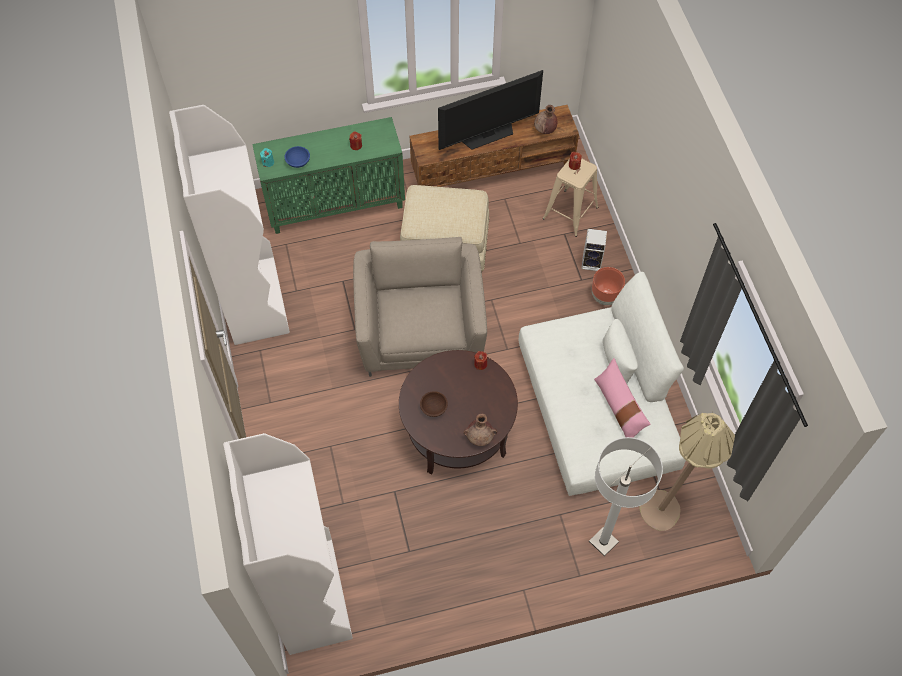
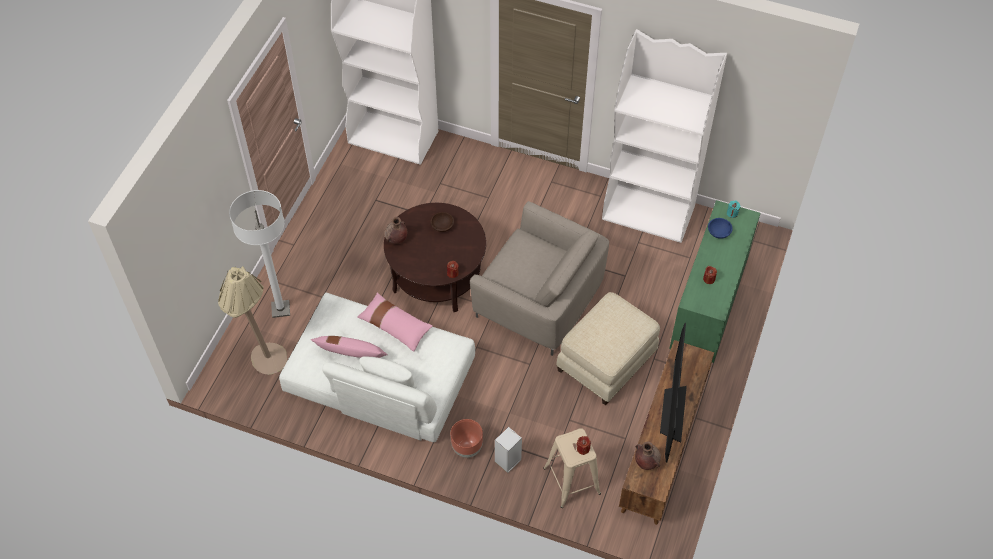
camera: 125 degrees right, 5 degrees down
(561, 392) = (395, 326): none -> pink pillow

